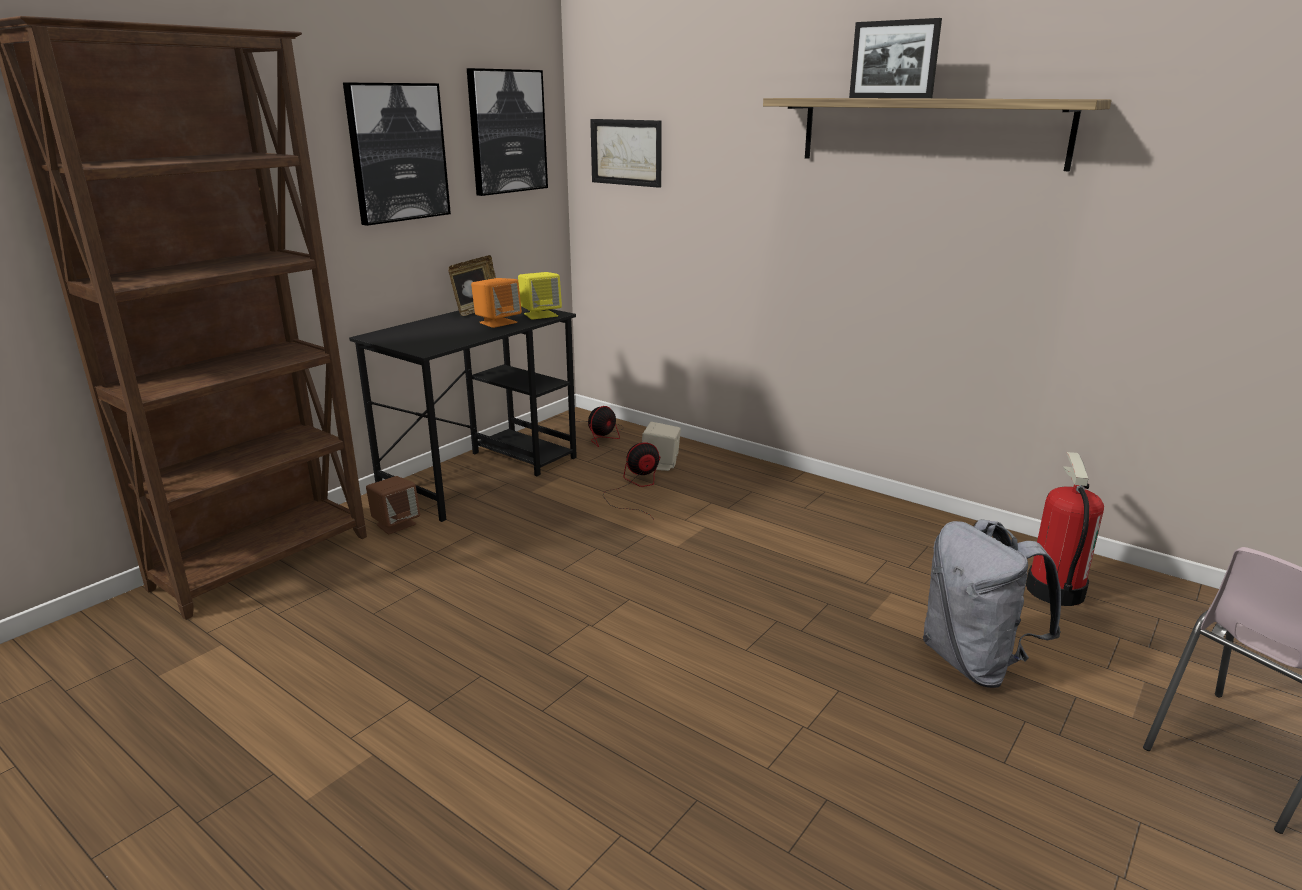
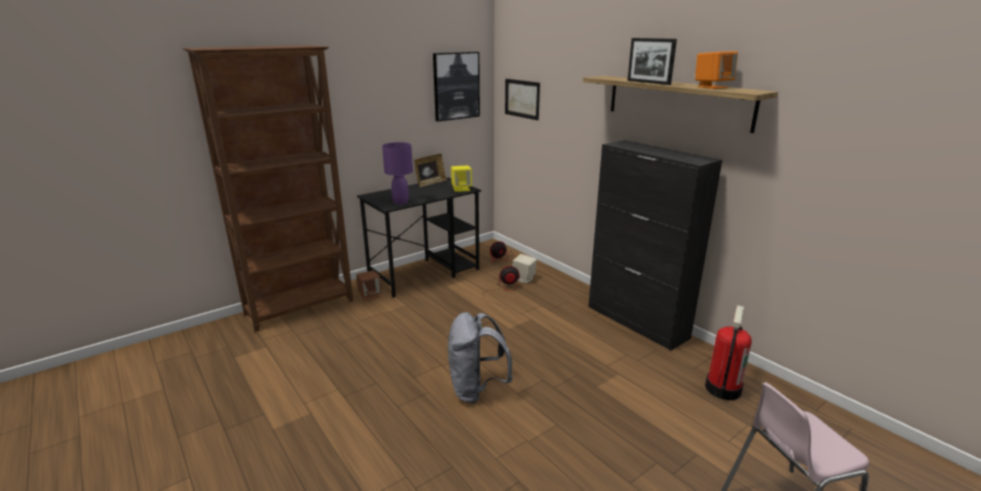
camera: 15 degrees right, 0 degrees up
(397, 153) = (390, 99): picture -> none
(444, 342) = (401, 202): none -> purple table lamp
(498, 322) = (436, 192): orange speaker -> orange speaker (712, 87)
(875, 509) = (637, 322): none -> black cabinet
(974, 662) = (645, 423): grey backpack -> grey backpack (476, 389)

